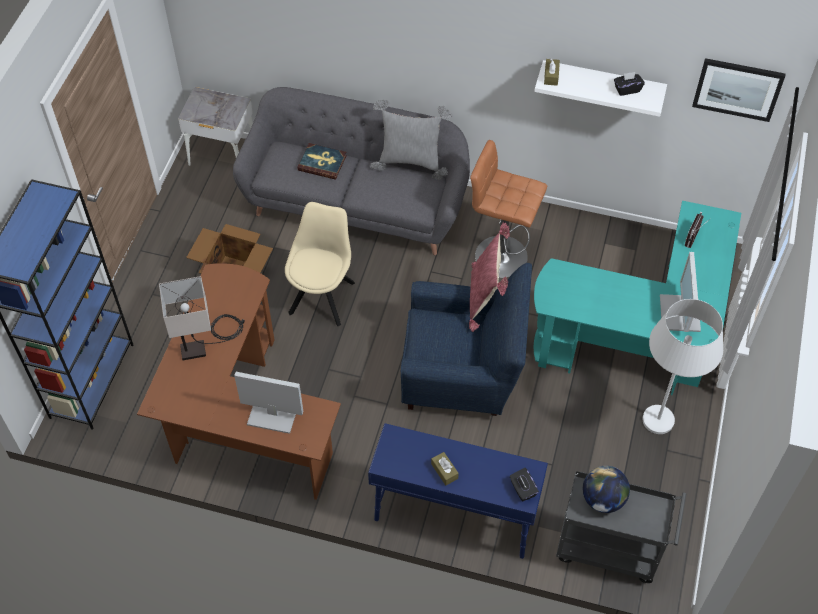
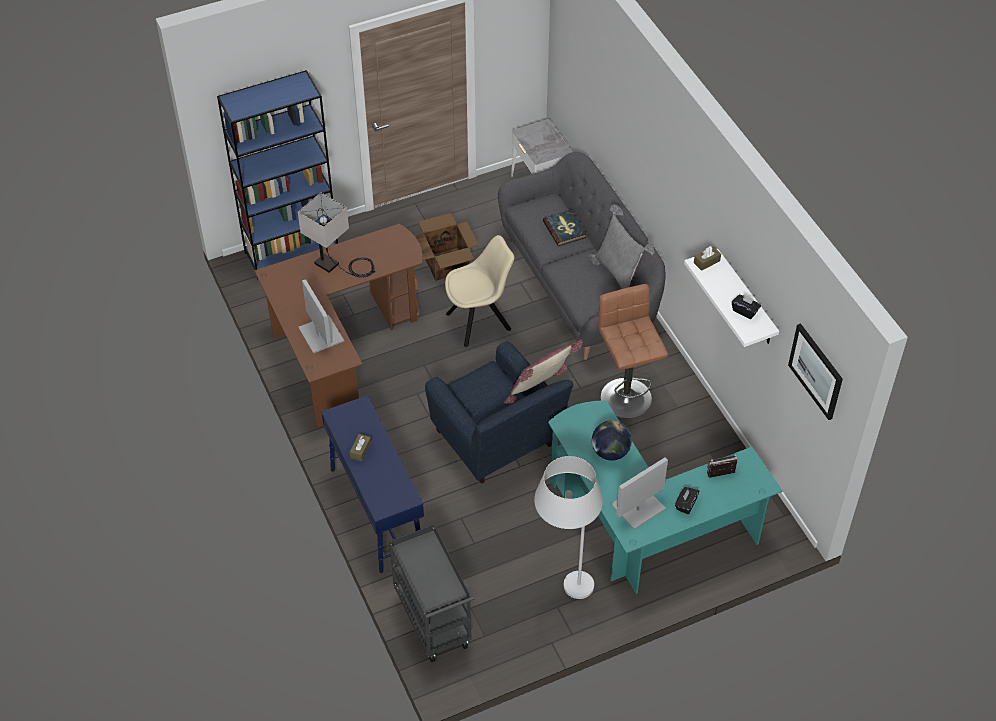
camera: 50 degrees right, 5 degrees down
(522, 489) = (387, 502): black tissue box -> black tissue box (686, 504)
(603, 499) = (430, 558): globe -> globe (610, 452)

